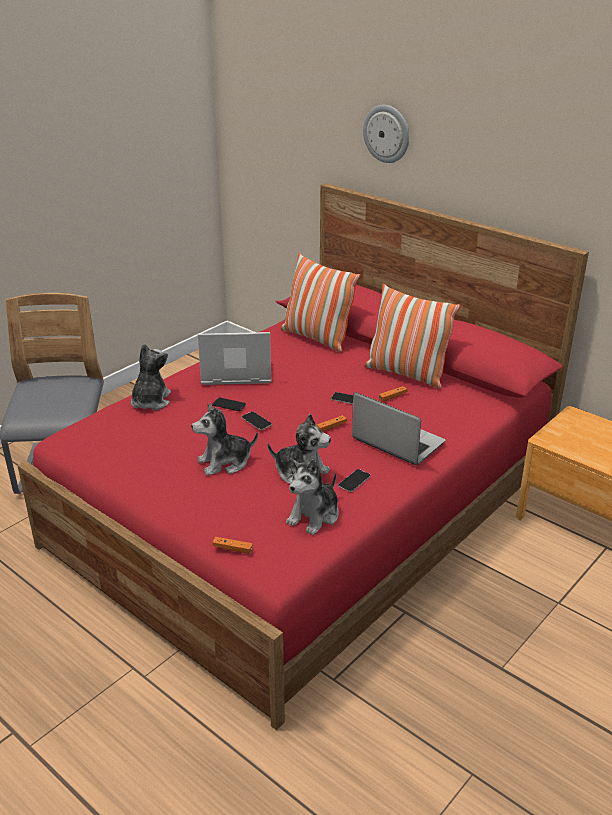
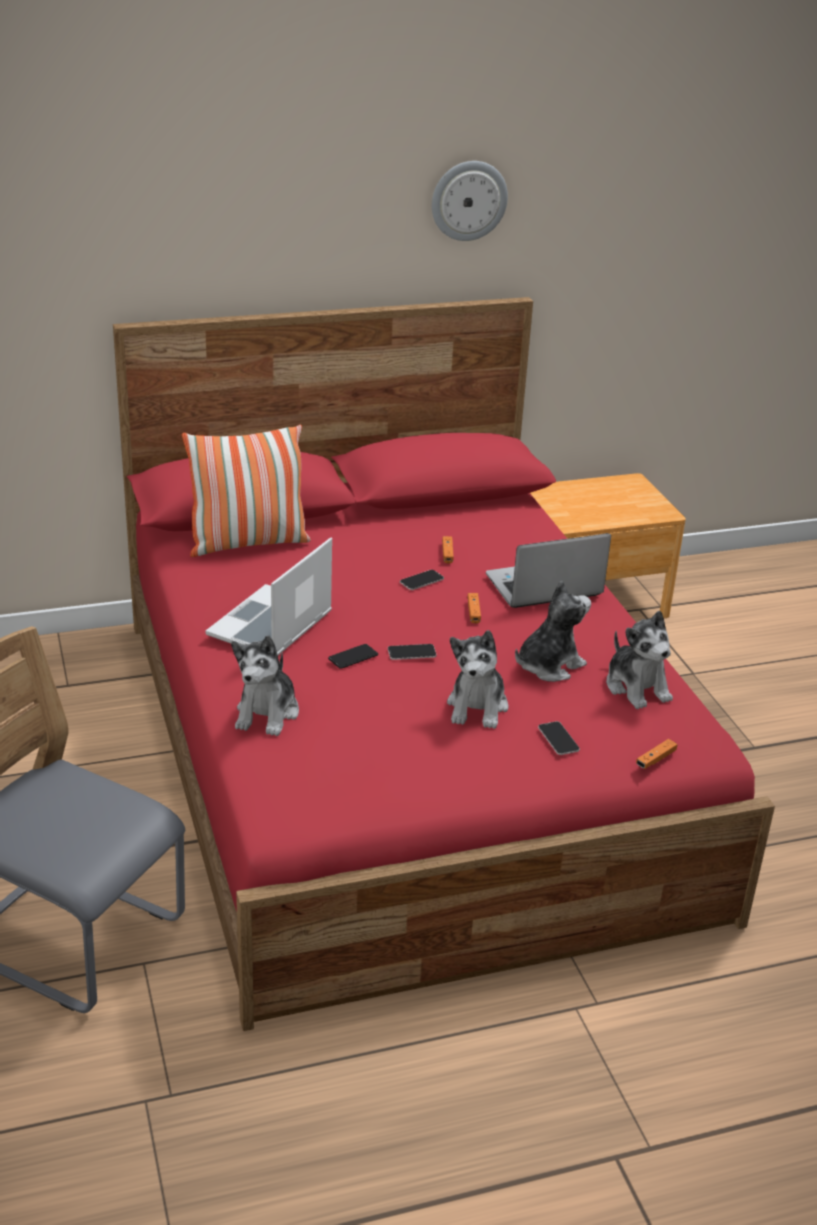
camera: 60 degrees left, 0 degrees up
(150, 401) = (267, 713): plush toy -> plush toy turned 120 degrees counterclockwise
(354, 481) = (594, 640): phone -> phone (558, 739)
(387, 133) = (216, 223): wall clock -> wall clock (468, 200)
(406, 373) = (406, 526): pillow -> none

